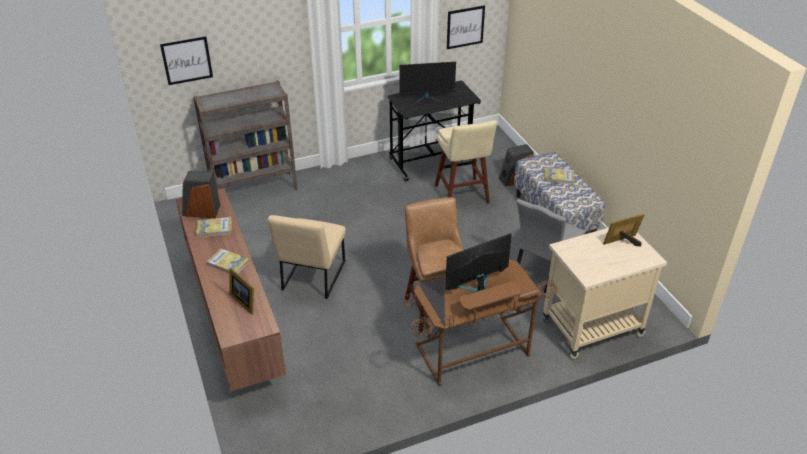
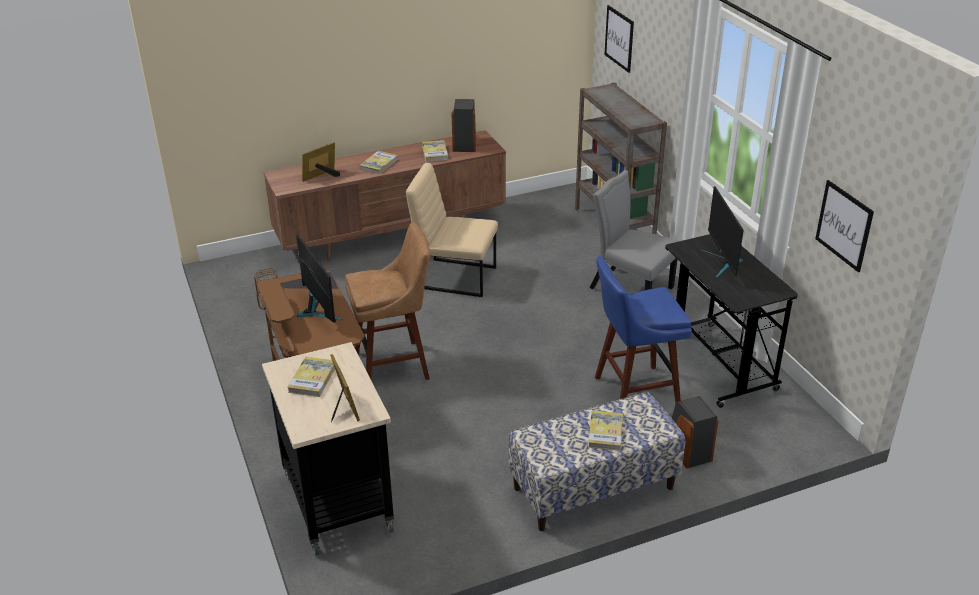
camera: 90 degrees right, 5 degrees down
(462, 195) = (633, 392): beige stool -> blue stool
(543, 269) = (464, 465): grey chair -> grey chair (631, 289)
(591, 329) = (337, 502): beige cart -> black cart
(597, 259) = (312, 379): none -> book

